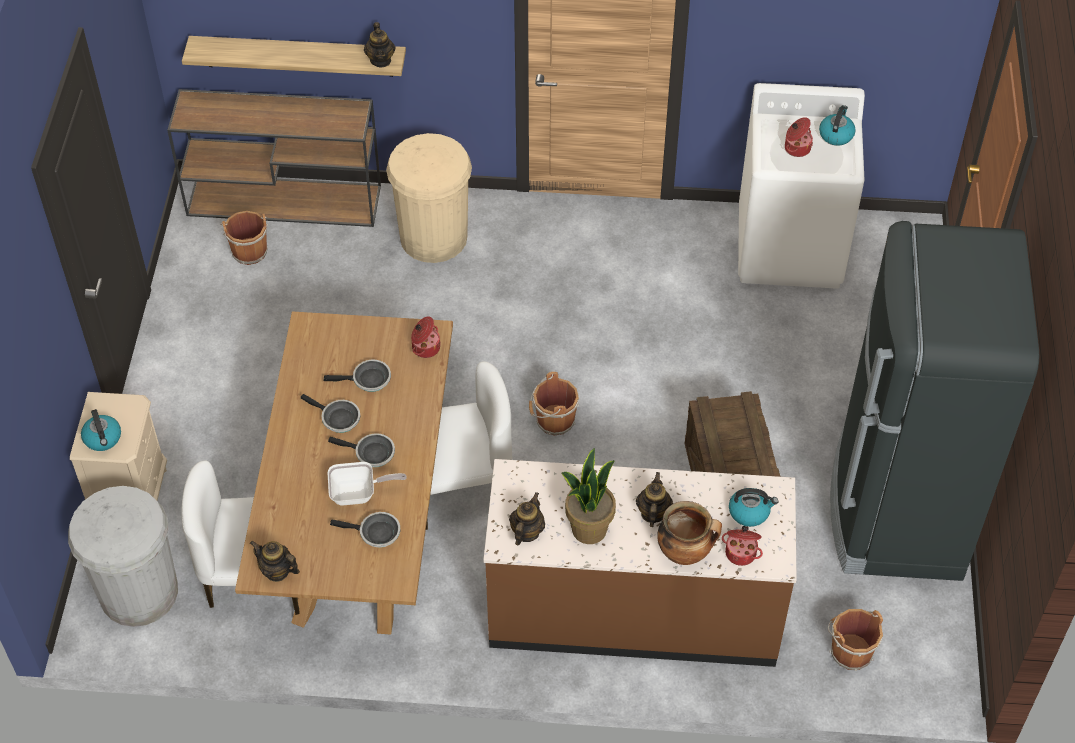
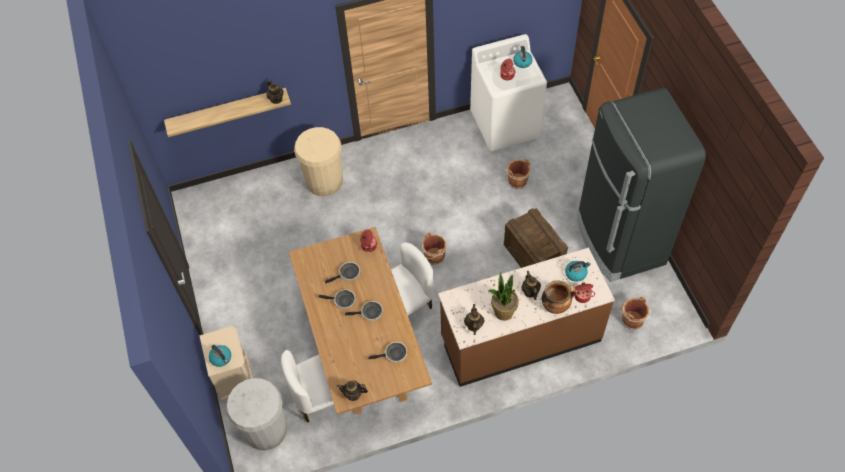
camera: 20 degrees left, 5 degrees up
(249, 250) = (230, 222): brown bucket -> brown bucket (516, 181)
(286, 200) = (236, 188): brown console table -> none
(358, 494) = (374, 337): frying pan -> none

